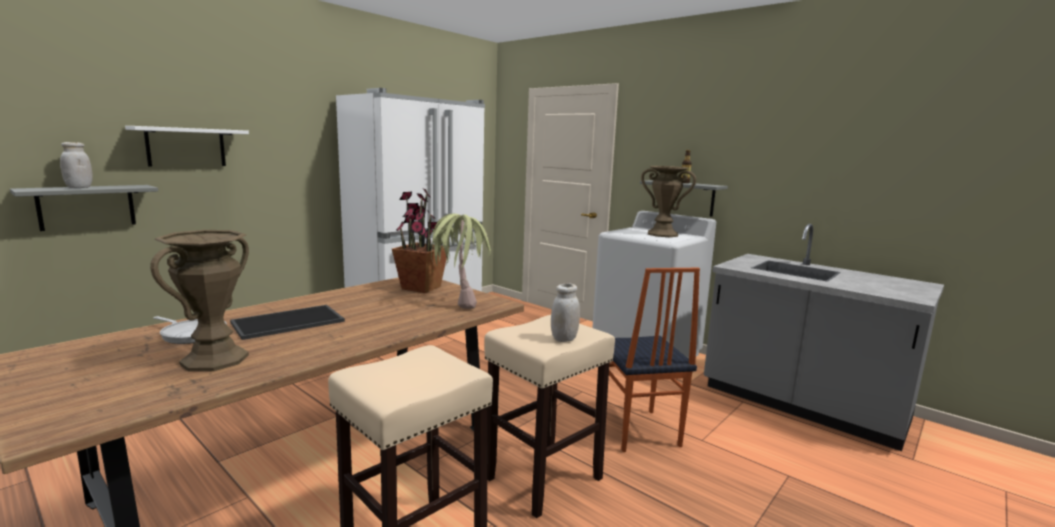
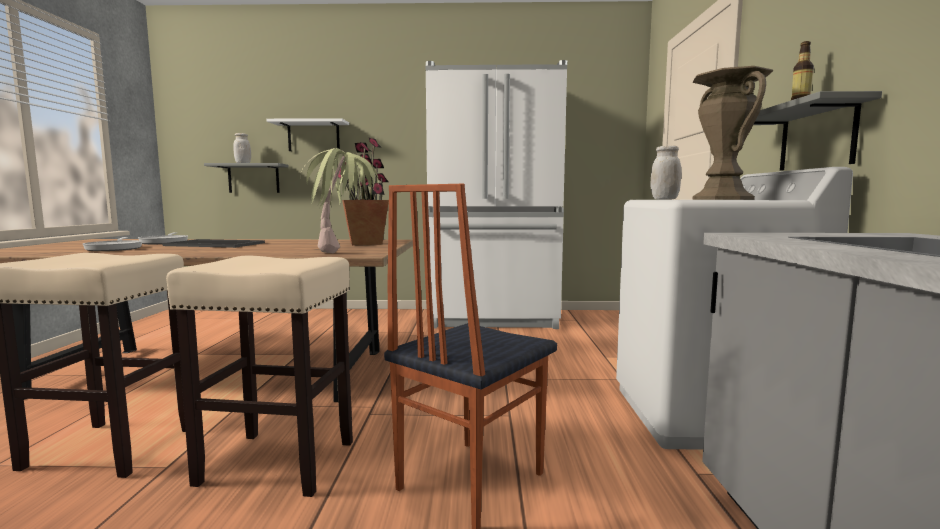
camera: 50 degrees right, 5 degrees down
(214, 359) = (115, 248): brown vase -> frying pan
(564, 339) = (249, 266): white jar -> white jar (664, 199)

